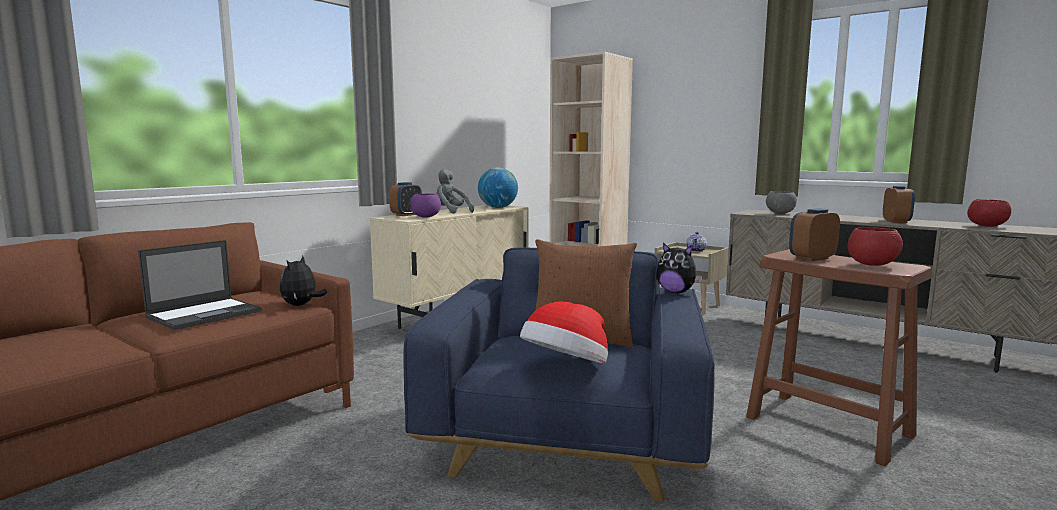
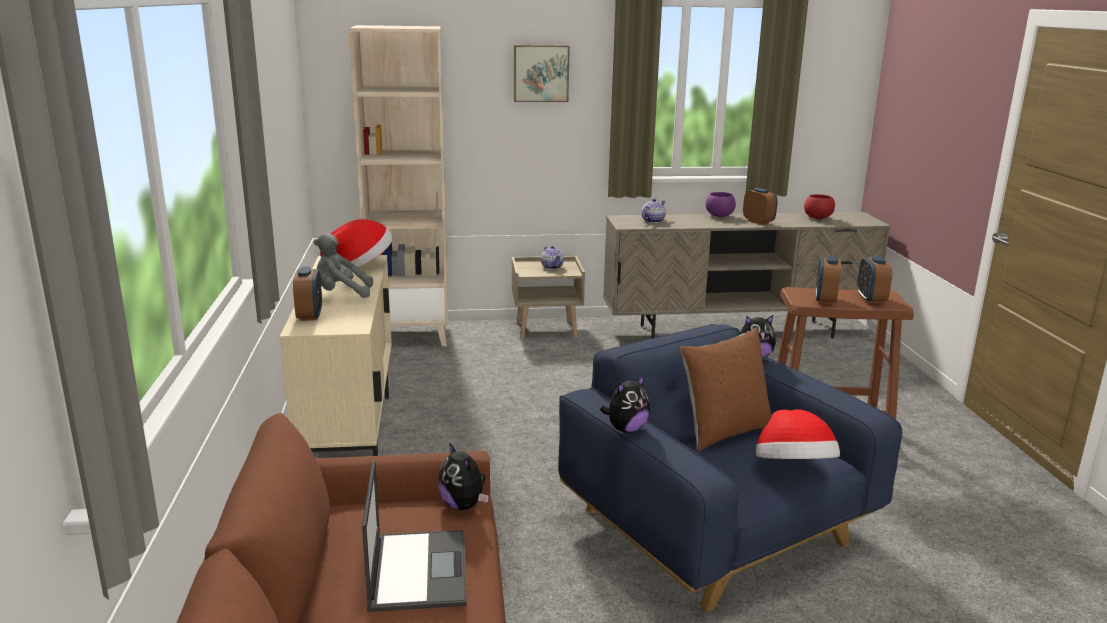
camera: 45 degrees left, 10 degrees up
(426, 217) = (355, 315): purple bowl -> purple bowl (719, 216)
(457, 295) = (626, 429): none -> plush toy
(498, 208) = (360, 266): globe -> hat
(707, 89) = (541, 73): none -> picture
(779, 213) = (652, 221): grey bowl -> teapot
(873, 265) = (870, 299): red bowl -> alarm clock

